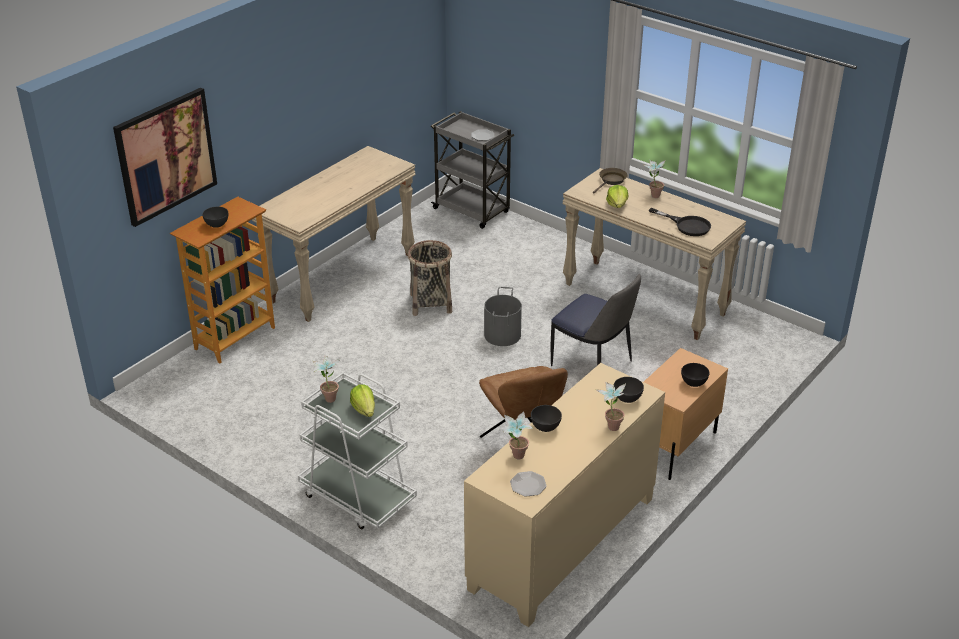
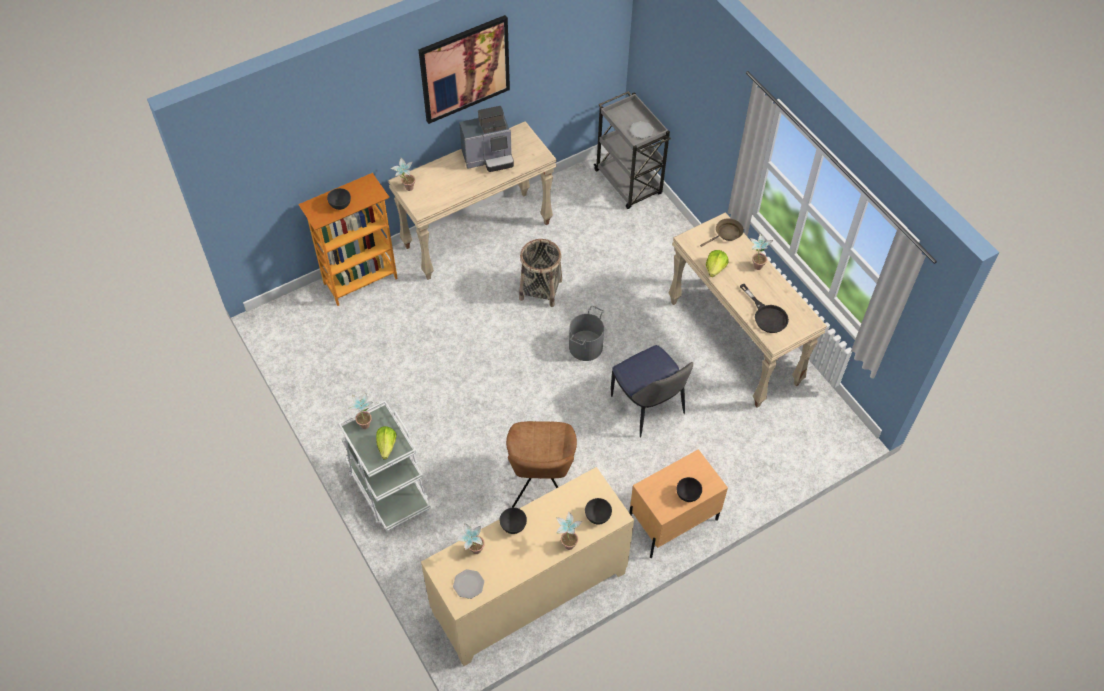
camera: 20 degrees right, 20 degrees up
(166, 156) = (296, 146): picture -> picture (464, 69)
(274, 212) = (406, 188): none -> potted plant
(347, 175) = (489, 158): none -> coffee machine

